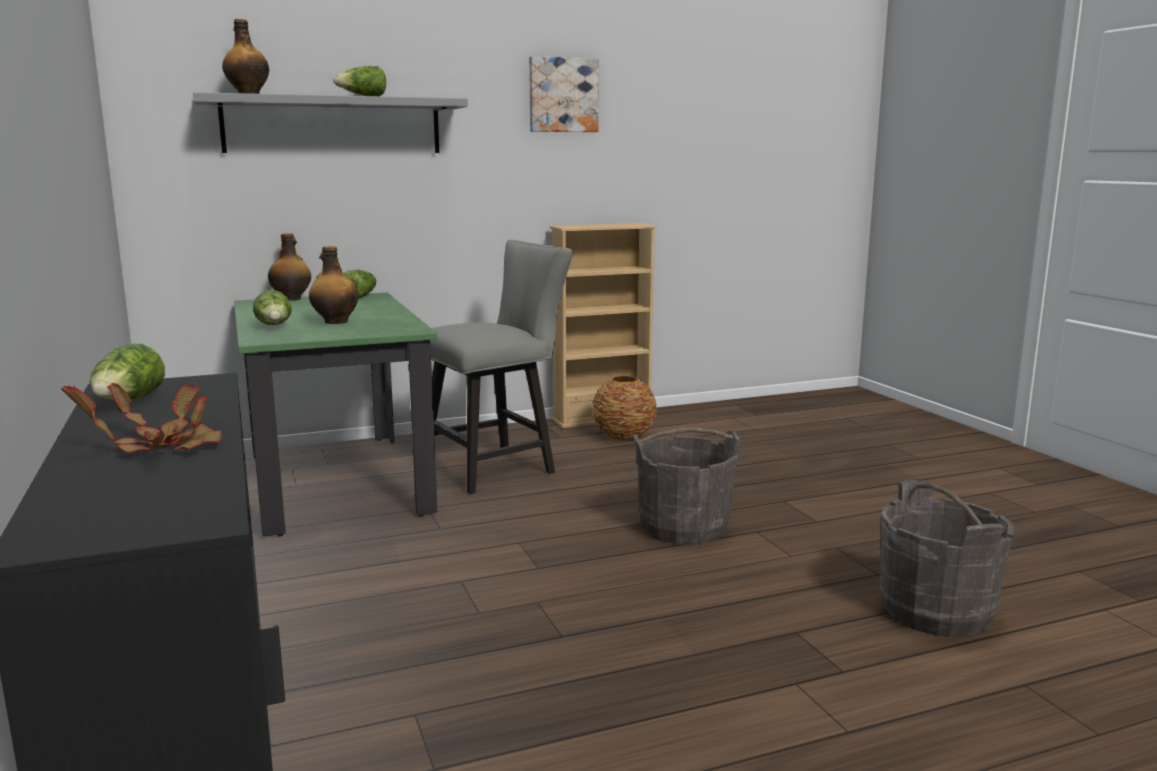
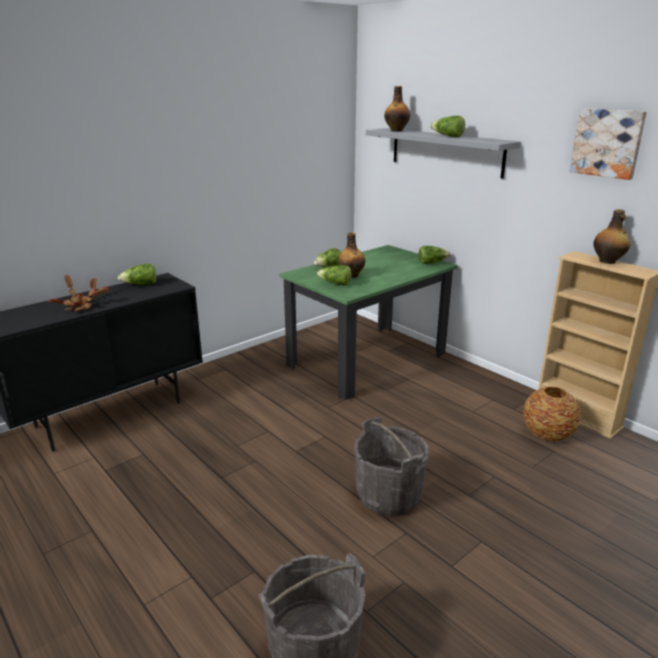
camera: 70 degrees right, 10 degrees up
(291, 299) = (404, 253): bottle -> bottle (608, 261)
(357, 330) = (335, 284): none -> lettuce
(497, 466) = (433, 399): grey chair -> none

